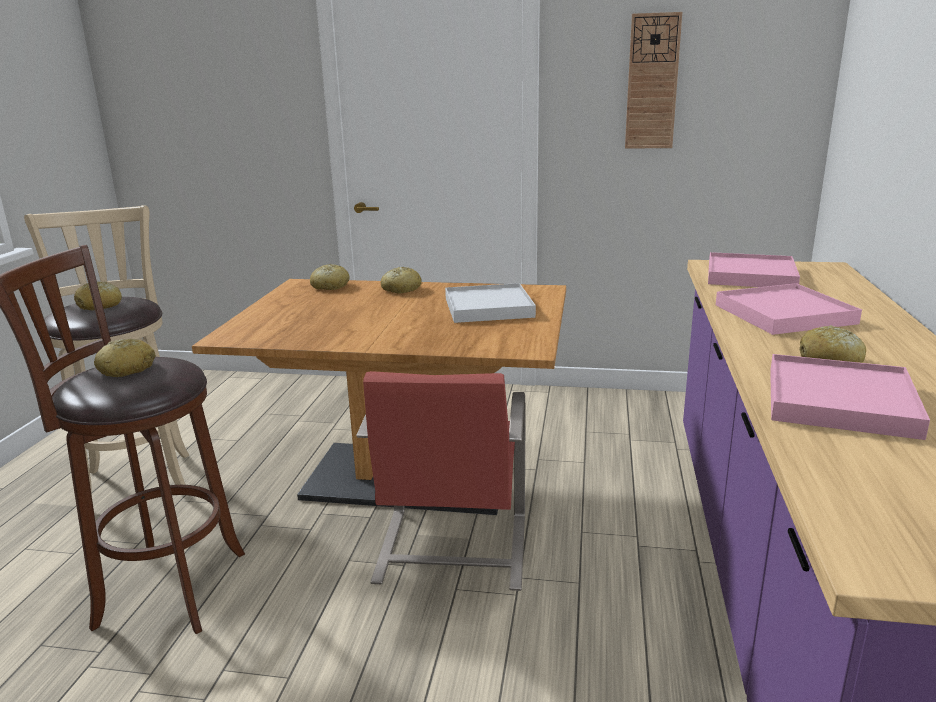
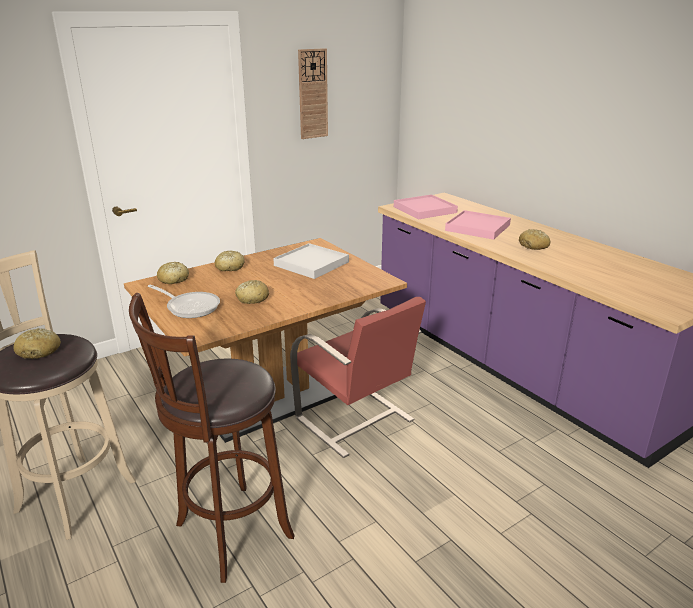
camera: 45 degrees left, 5 degrees up
(127, 369) = (210, 377): bread -> bread (252, 298)
(285, 312) = (190, 307): none -> frying pan
(839, 402) = (567, 262): pink tray -> none

